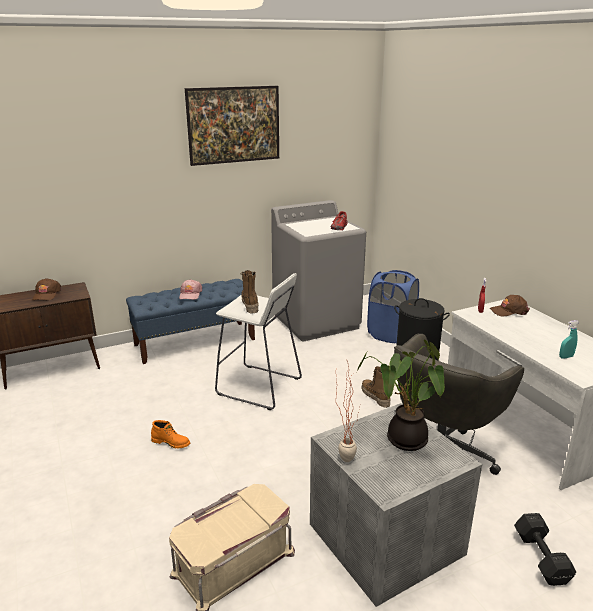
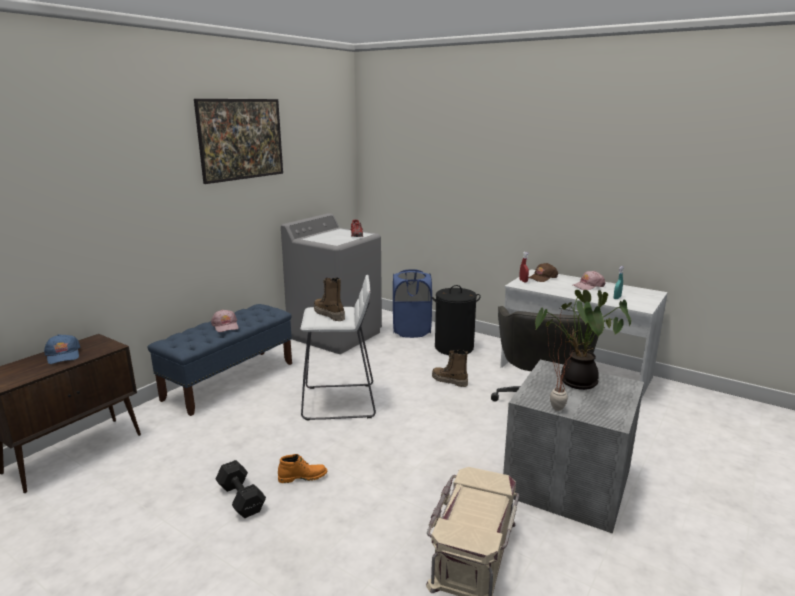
camera: 30 degrees left, 5 degrees down
(46, 294) = (63, 355): brown cap -> blue cap
(541, 556) = (671, 452): black dumbbell -> black dumbbell (241, 498)
(551, 333) = (588, 286): none -> pink cap

